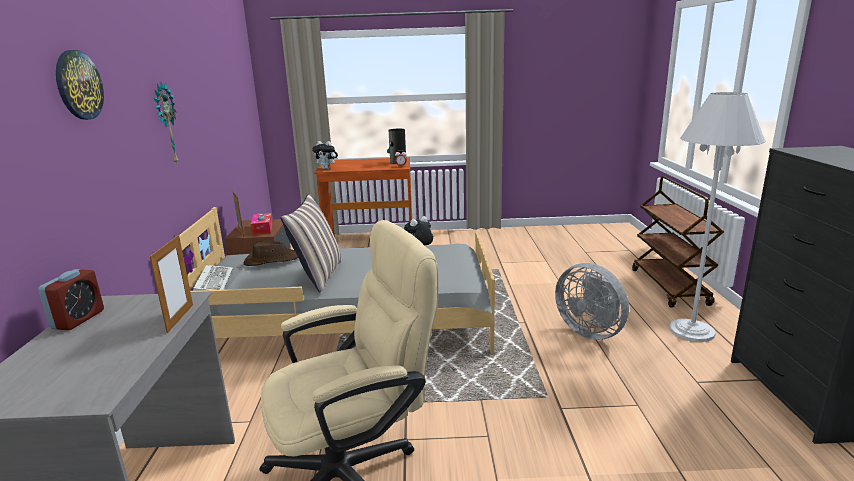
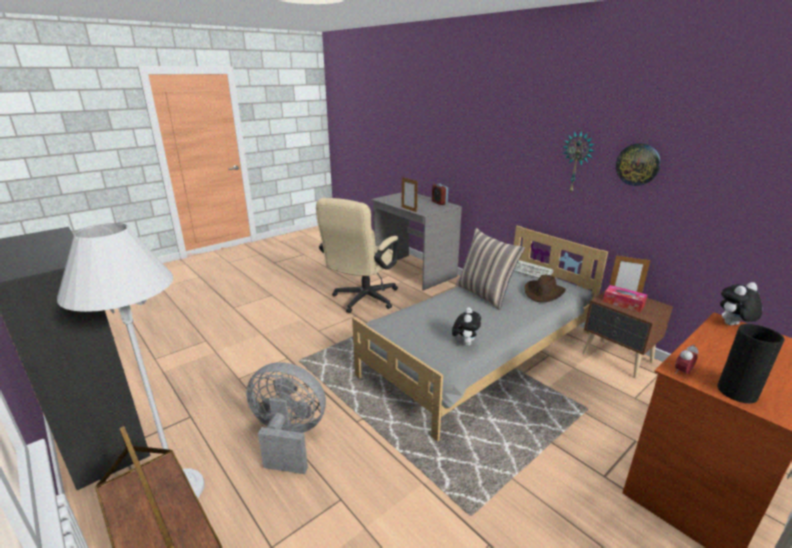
camera: 140 degrees right, 5 degrees up
(78, 85) = (502, 119): wall clock -> wall clock (638, 164)

